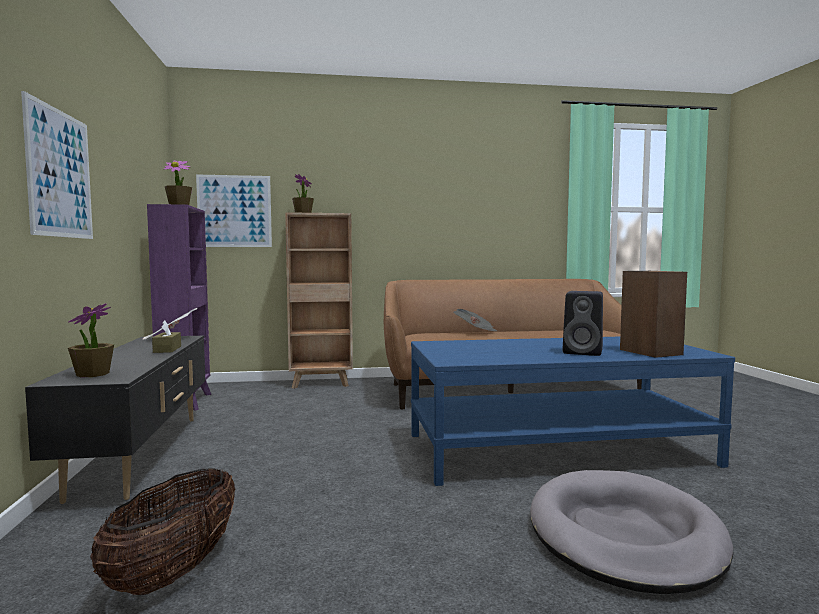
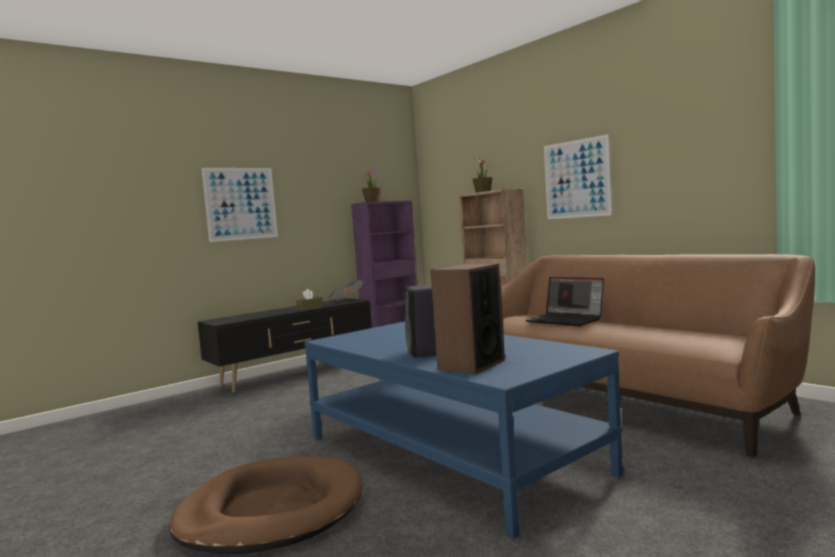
camera: 60 degrees right, 0 degrees up
(92, 374) = (230, 319): potted plant -> none
(174, 572) = (163, 425): basket -> none
(234, 211) = (450, 195): picture -> picture (577, 179)
(476, 332) = (566, 320): newspaper -> laptop
(624, 535) = (271, 511): grey dog bed -> brown dog bed

